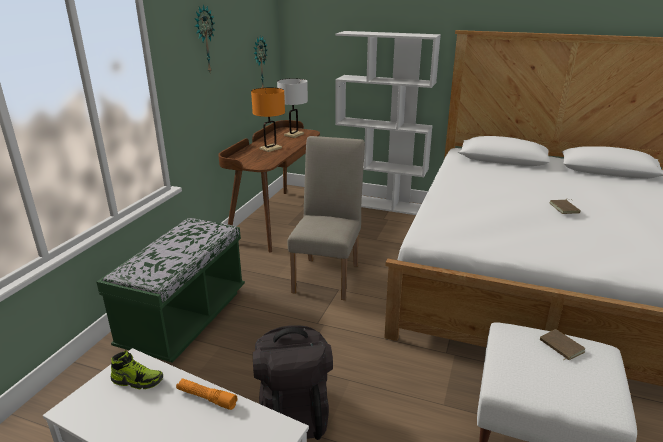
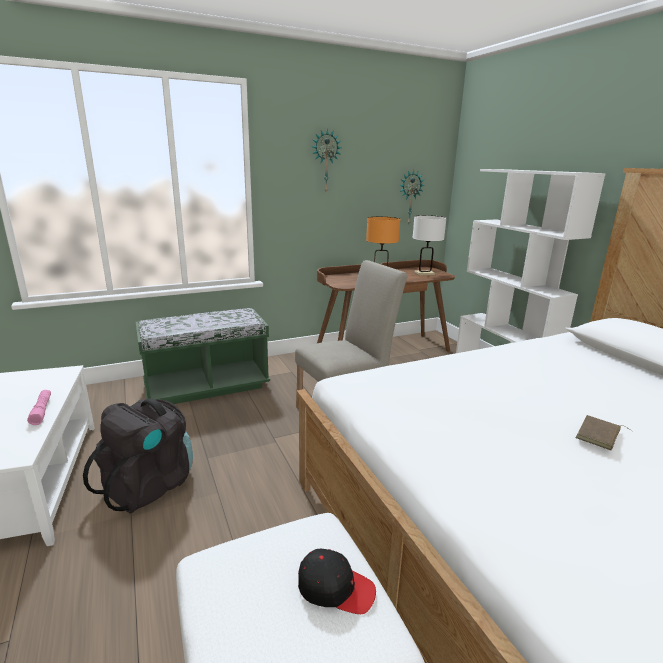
camera: 45 degrees right, 5 degrees down
(138, 380) = (46, 382): shoe -> none
(206, 398) = (42, 411): orange flashlight -> pink flashlight
(560, 346) = (335, 588): brown book -> black cap

